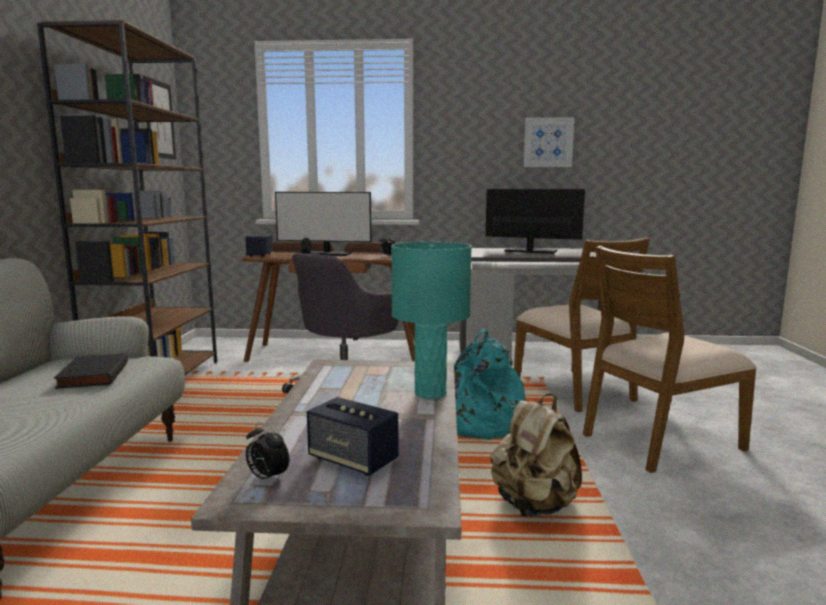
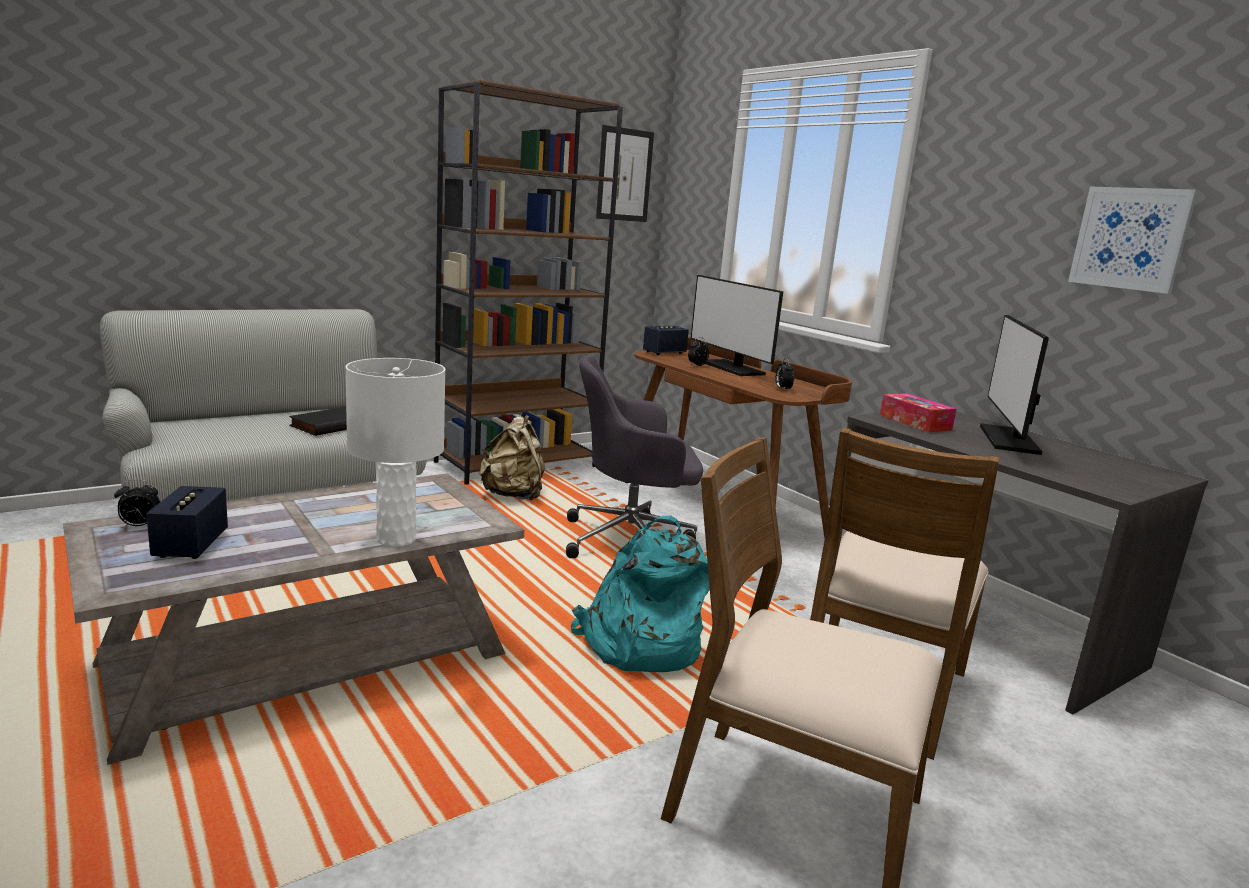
camera: 50 degrees right, 5 degrees up
(267, 478) = (139, 526): alarm clock -> alarm clock turned 105 degrees counterclockwise
(430, 393) = (397, 539): turquoise table lamp -> white table lamp
(488, 253) = (915, 422): none -> tissue box
(530, 251) = (1009, 440): monitor -> monitor turned 150 degrees counterclockwise
(534, 506) = (466, 737): beige backpack -> beige backpack (513, 495)

